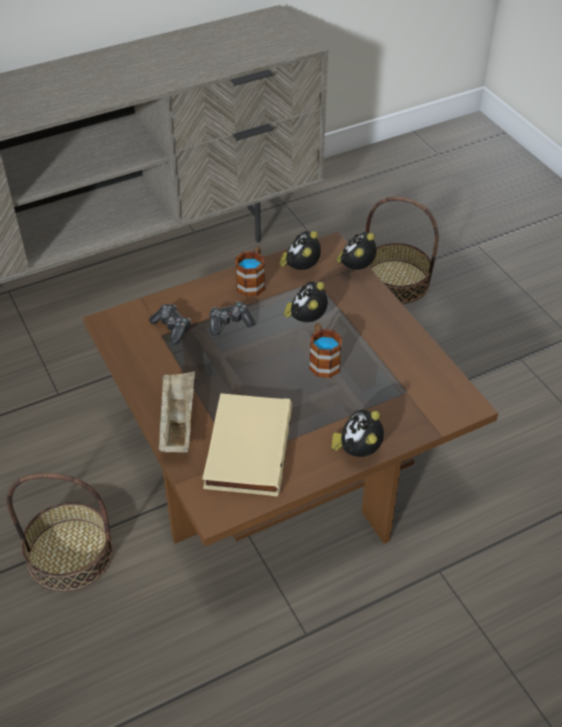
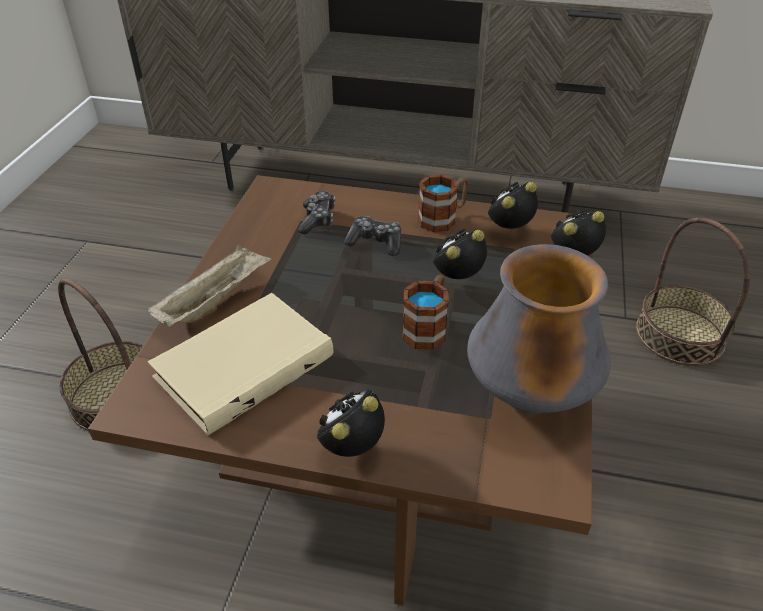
camera: 40 degrees right, 5 degrees down
(414, 369) = (529, 398): none -> vase

